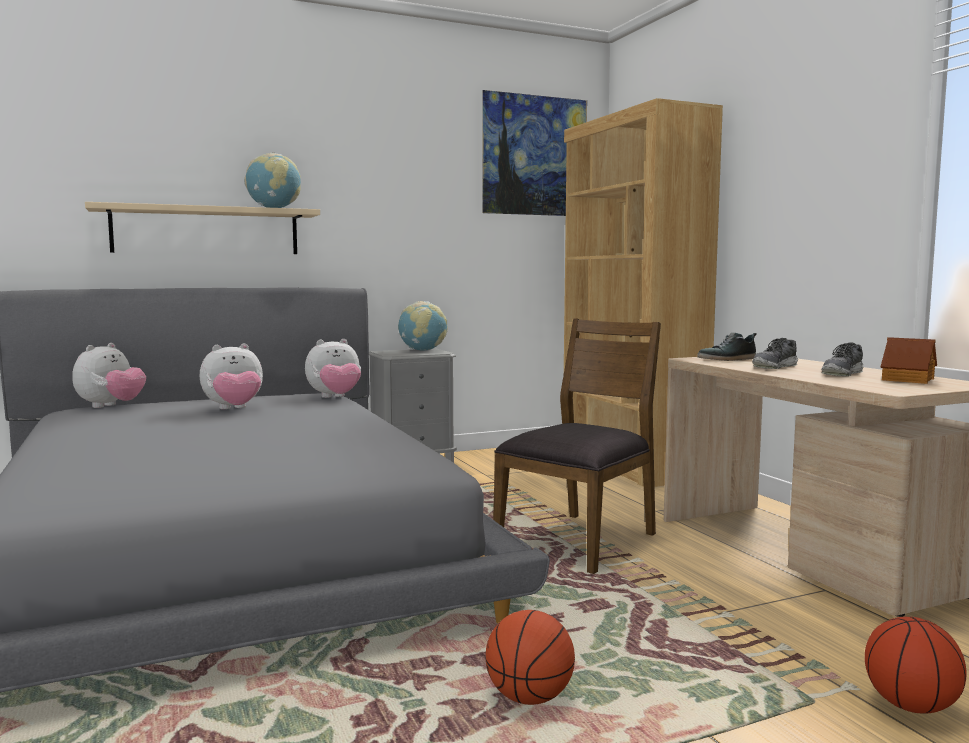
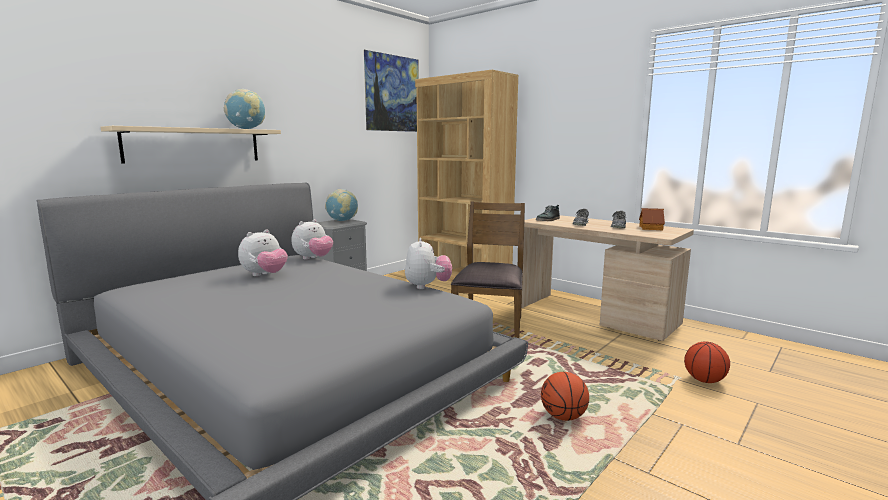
camera: 25 degrees left, 5 degrees up
(111, 406) = (159, 283): plush toy -> plush toy (427, 286)

